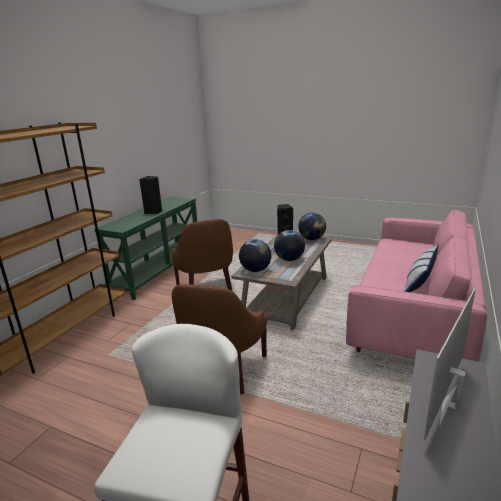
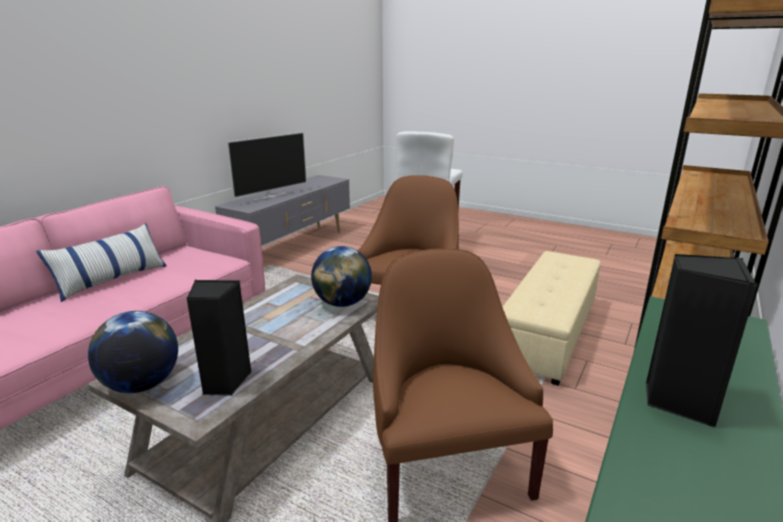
camera: 175 degrees left, 0 degrees up
(116, 359) = (548, 334): none -> beige ottoman
(289, 259) = (264, 321): globe -> none

